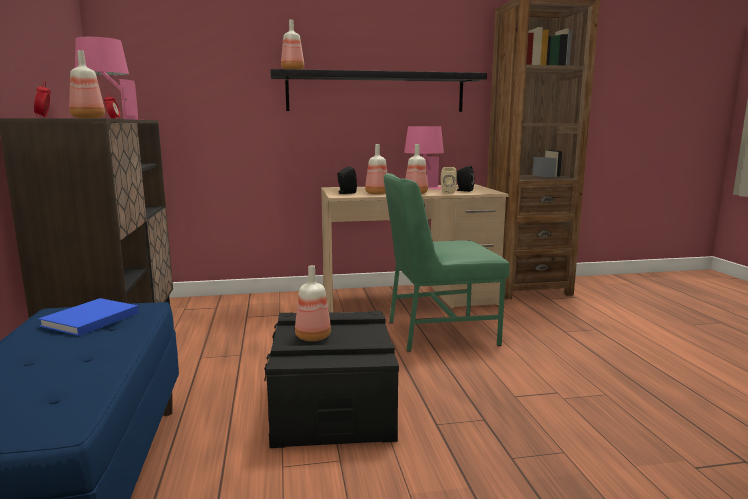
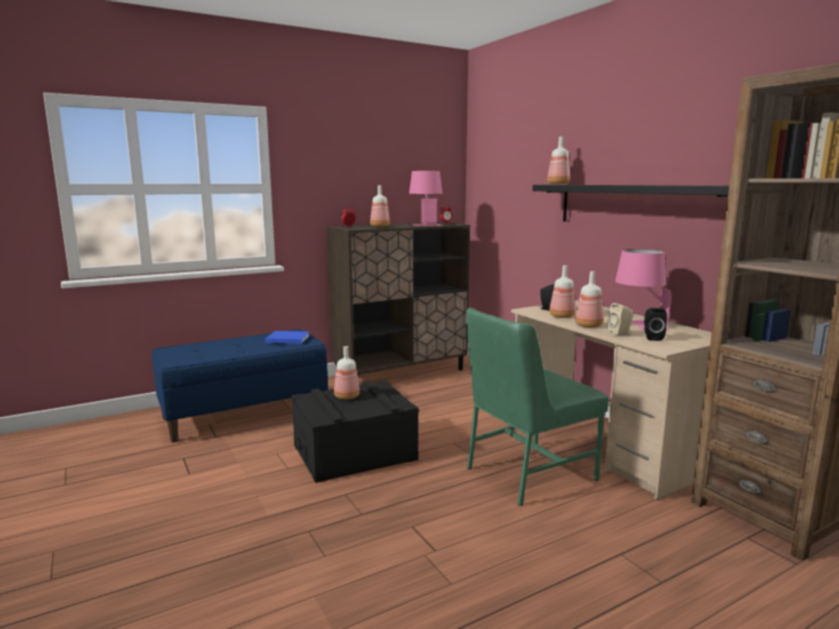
camera: 70 degrees right, 0 degrees up
(439, 332) = (527, 473): green chair -> green chair turned 90 degrees counterclockwise

